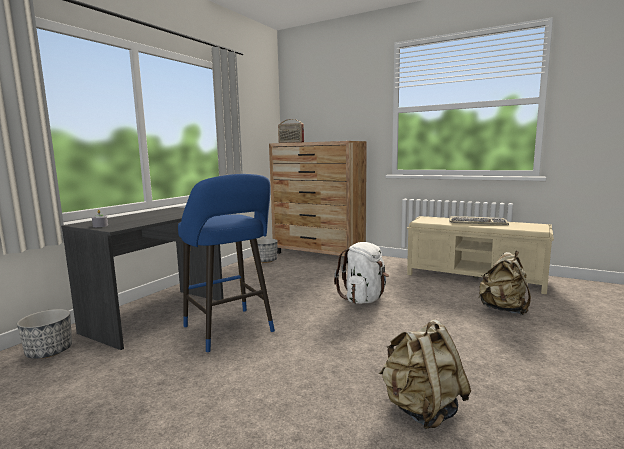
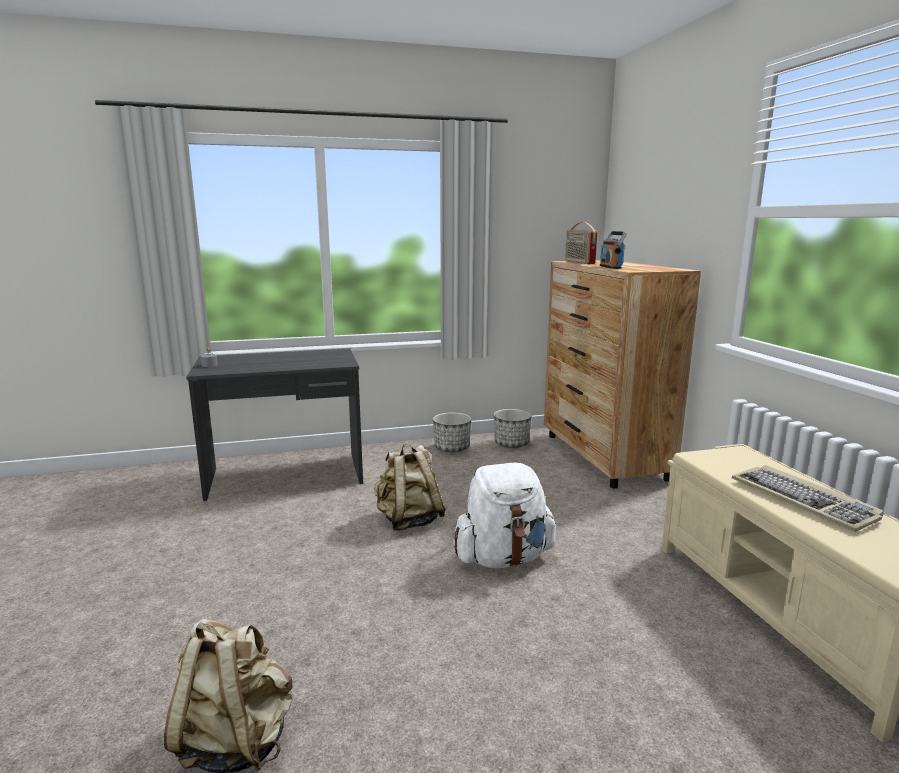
camera: 45 degrees right, 5 degrees up
(49, 351) = (172, 478): planter -> planter (452, 448)
(230, 331) = (297, 525): blue stool -> none
(323, 141) = (610, 267): none -> radio
(503, 309) = (685, 706): beige backpack -> beige backpack (409, 520)

